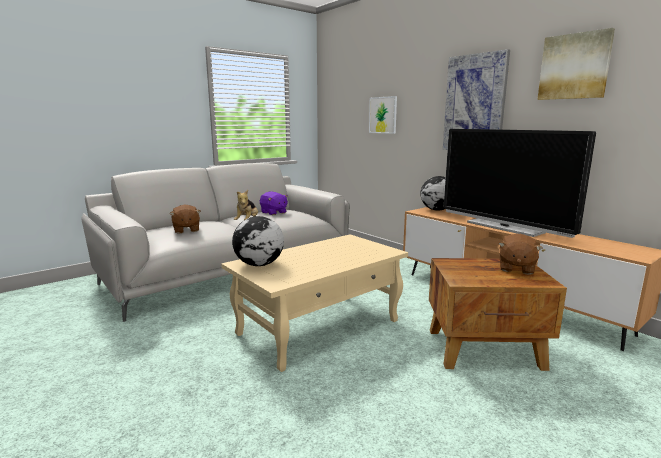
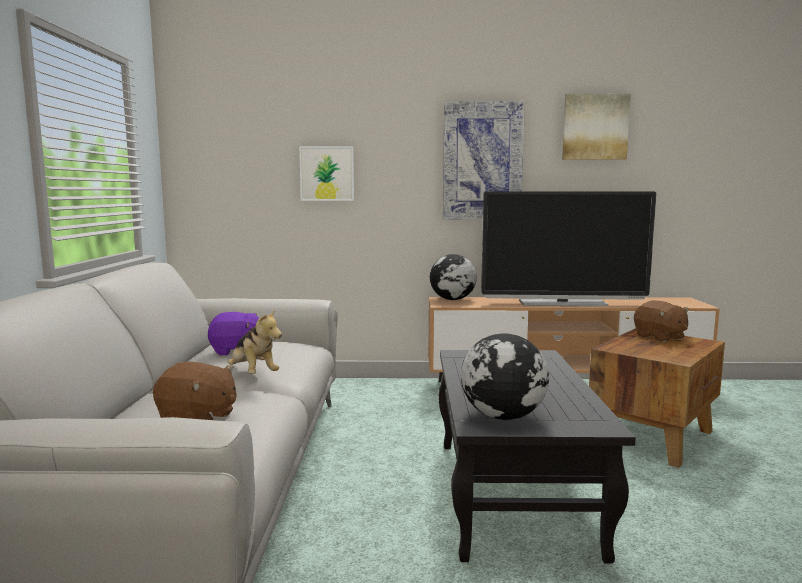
camera: 50 degrees left, 5 degrees down
(320, 327) = (512, 493): beige coffee table -> black coffee table

